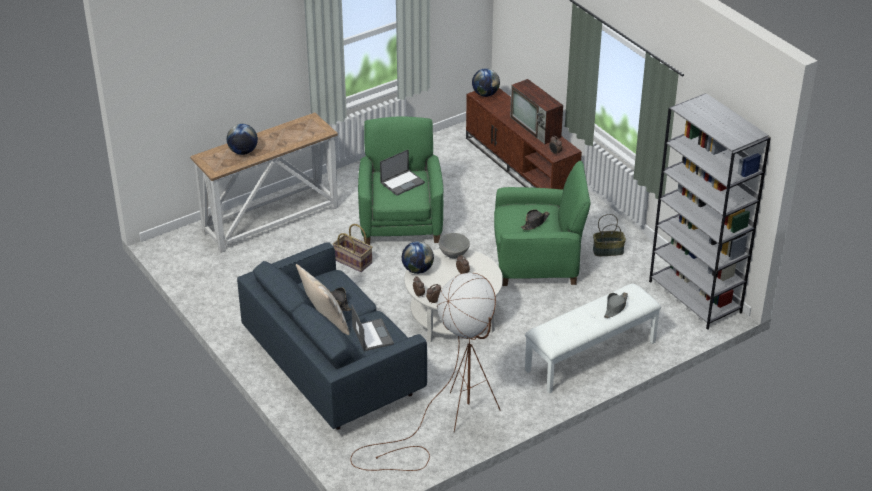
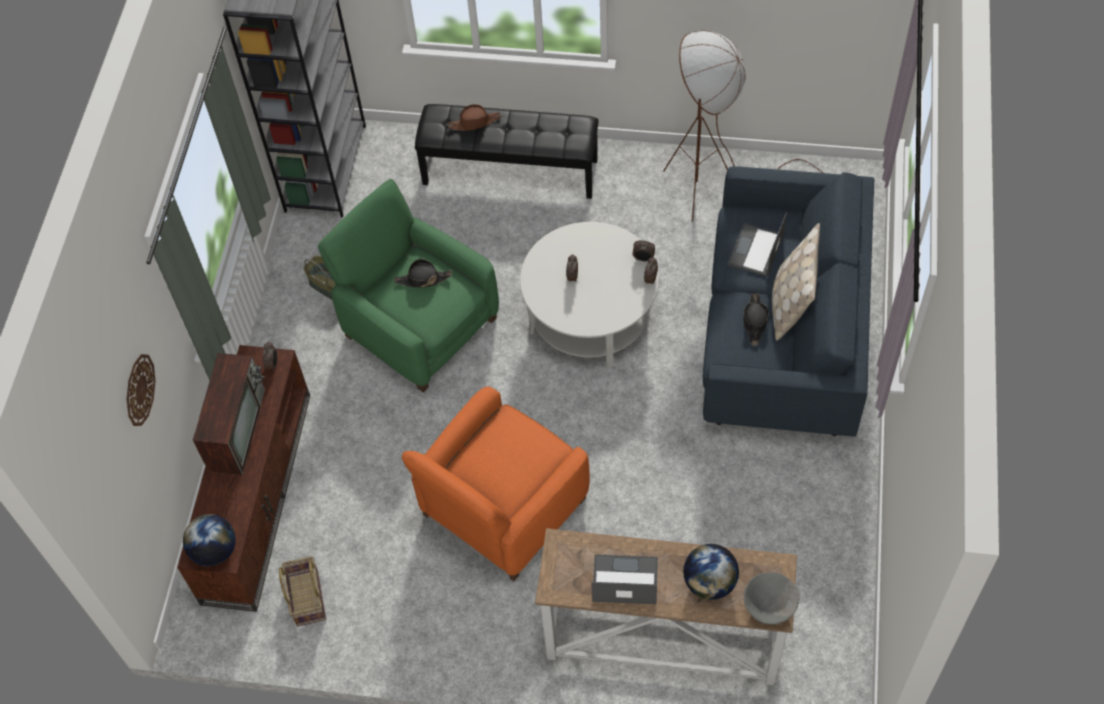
camera: 135 degrees left, 20 degrees up
(353, 261) = (623, 479): basket -> basket (306, 598)
(401, 221) = (502, 508): green armchair -> orange armchair
(402, 182) = (500, 460): laptop -> laptop (624, 580)
(417, 270) = (617, 316): globe -> none
(453, 254) = (554, 310): grey bowl -> grey bowl (769, 608)
(547, 33) = (139, 390): none -> wall clock
(591, 356) = (511, 171): white bench -> black bench
(615, 307) = (474, 122): grey hat -> brown hat

